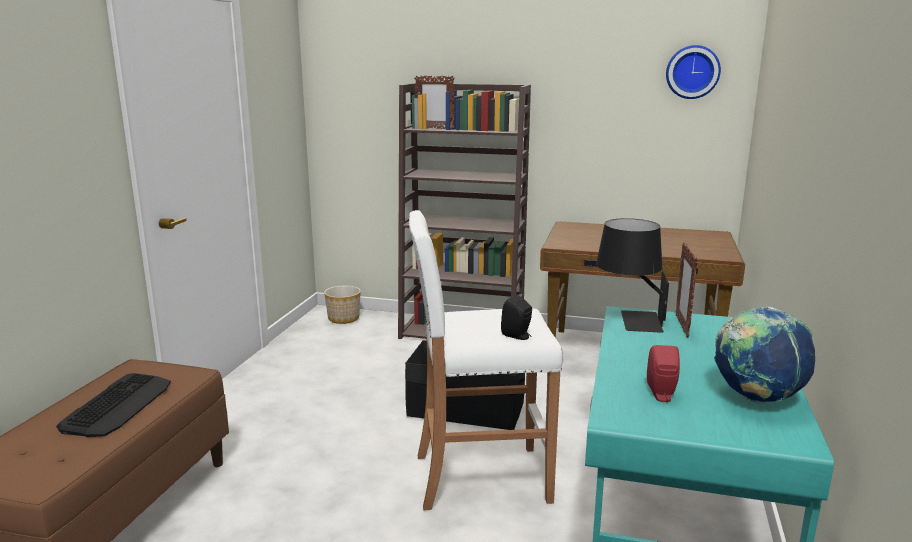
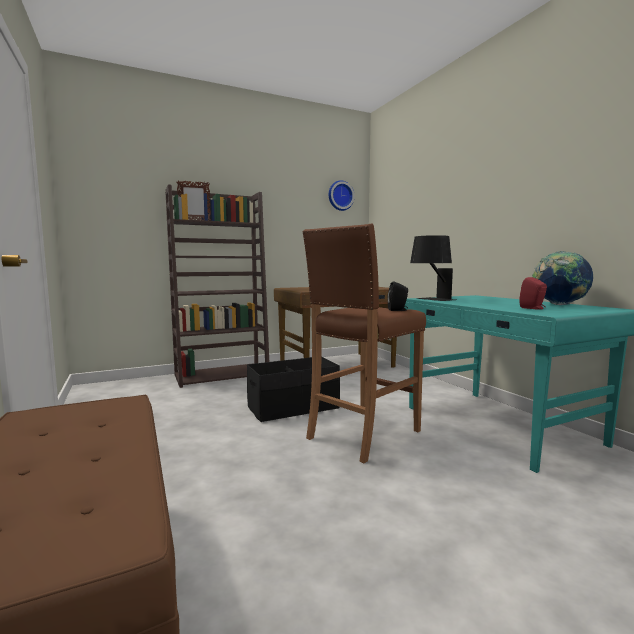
camera: 40 degrees left, 10 degrees down
(118, 405) = (78, 442): keyboard -> none
(344, 318) = (113, 387): planter -> none
(479, 477) = (362, 435): white stool -> brown stool
(682, 326) = (456, 298): picture frame -> none

